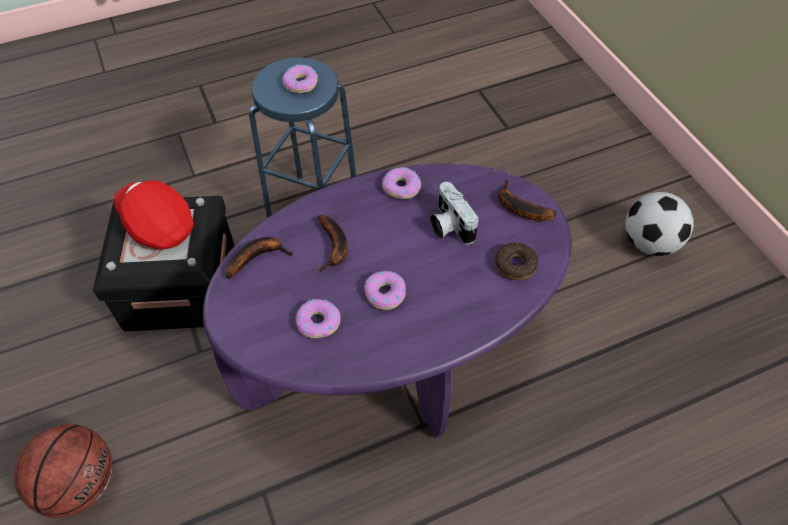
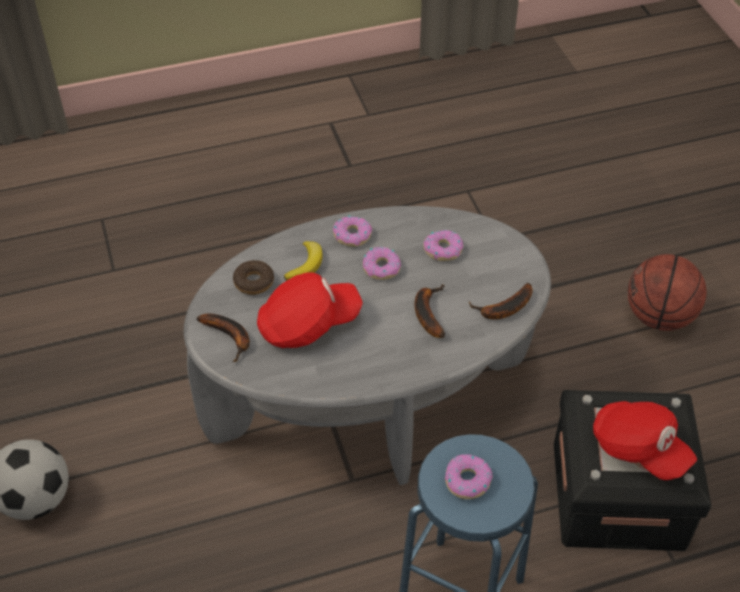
camera: 175 degrees left, 5 degrees down
(394, 352) = (370, 401): purple coffee table -> grey coffee table
(401, 187) = (351, 370): donut -> donut (352, 235)
(449, 225) = (308, 324): camera -> red cap
(466, 290) = (306, 265): none -> banana

